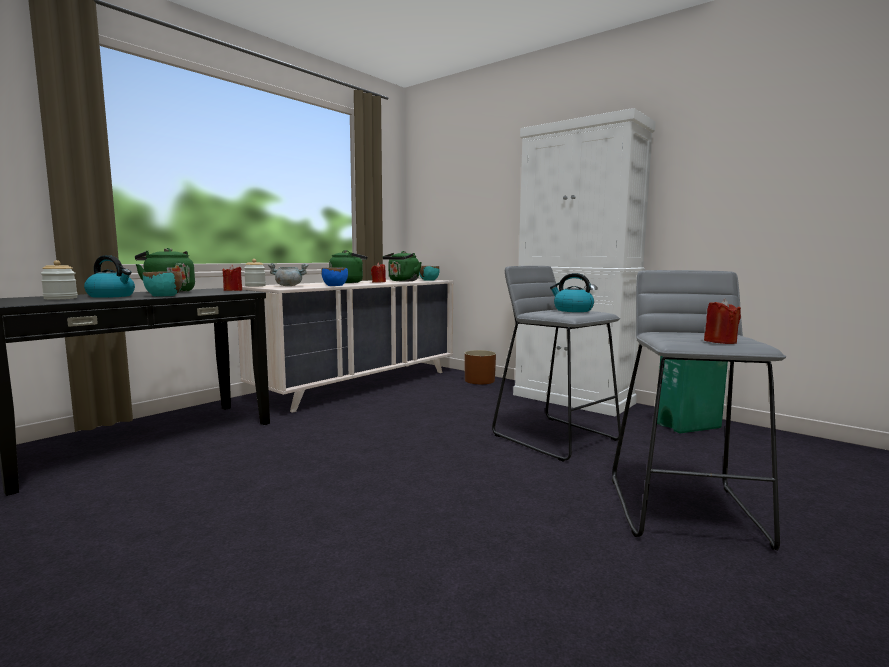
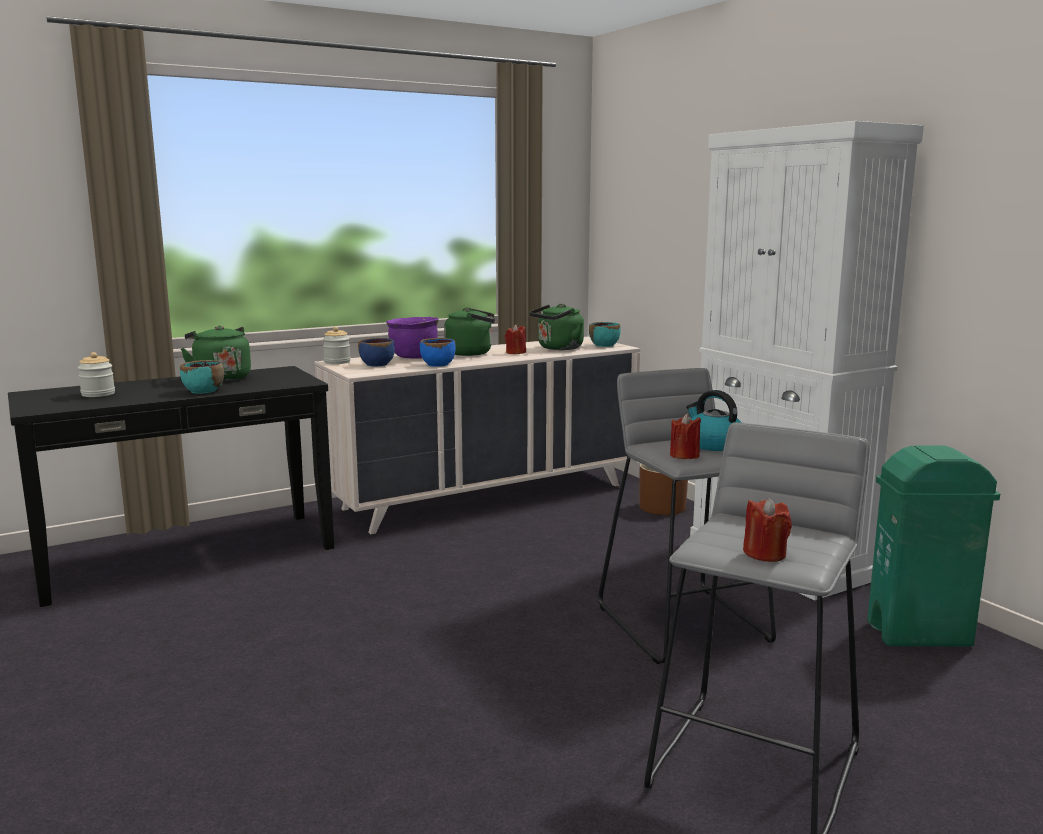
camera: 20 degrees right, 5 degrees up
(112, 296) = (151, 389): kettle -> none
(233, 290) = (295, 377): red candle -> red candle (684, 456)
(289, 286) = (377, 364): grey cooking pot -> blue bowl
(310, 284) = (413, 357): none -> purple cooking pot

